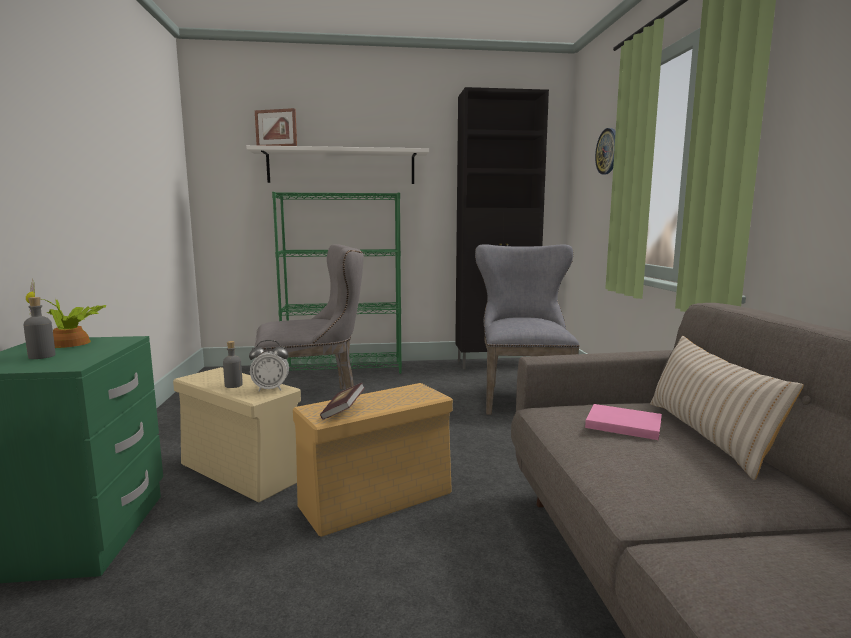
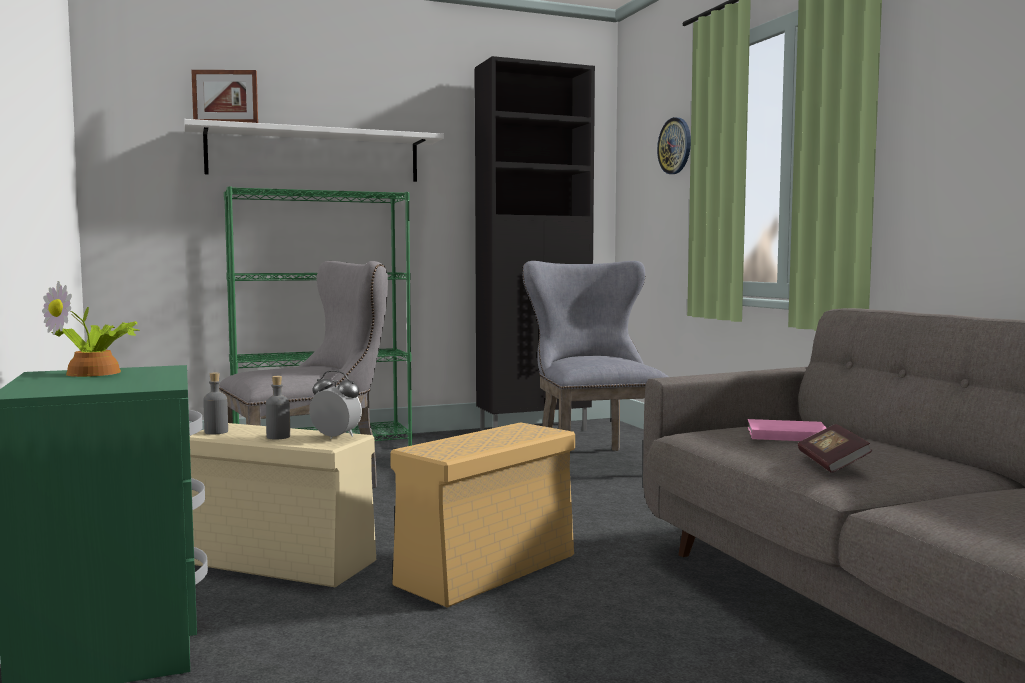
camera: 15 degrees left, 5 degrees down
(42, 356) = (92, 382): grey bottle -> grey bottle (216, 432)
(270, 389) = (336, 437): alarm clock -> alarm clock turned 135 degrees counterclockwise
(343, 411) = (460, 448): book -> book (832, 463)
(706, 435) = (868, 438): beige pillow -> none

